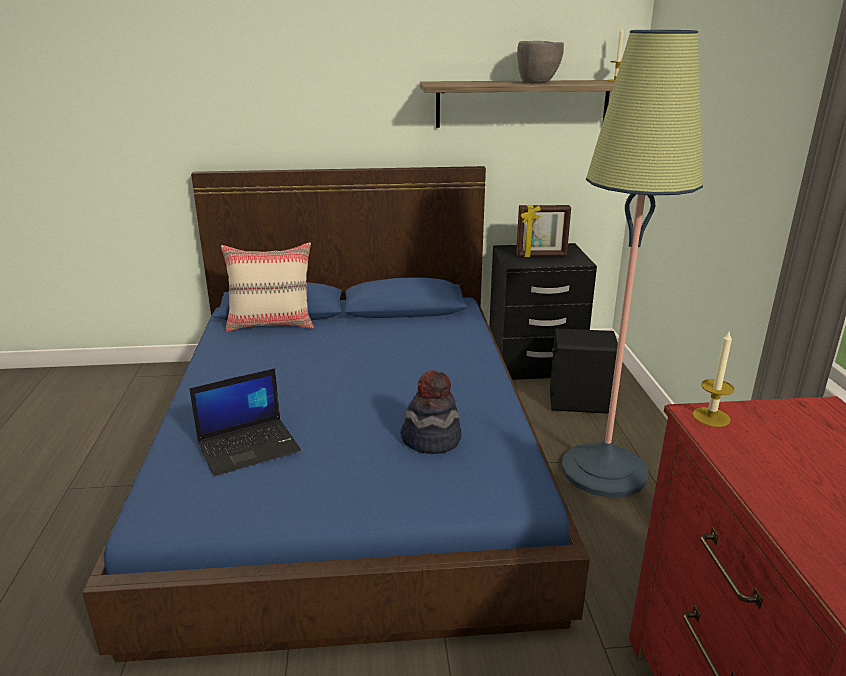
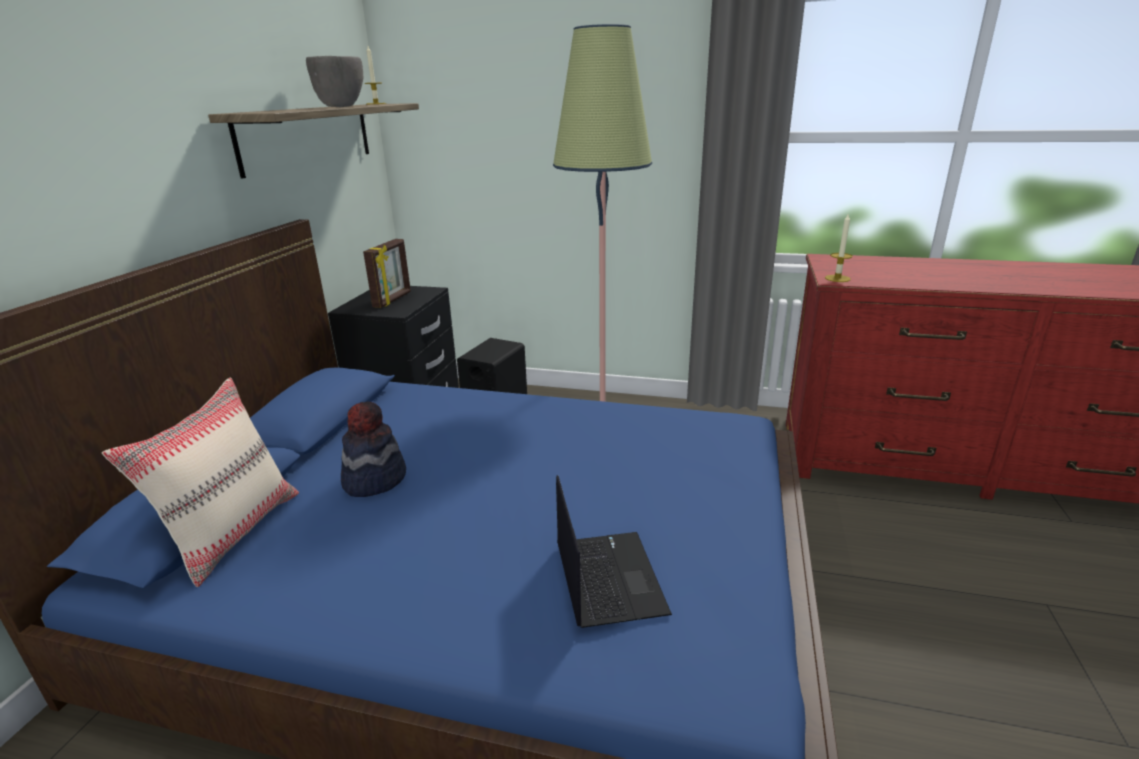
camera: 70 degrees left, 0 degrees up
(431, 439) = (640, 451): hat -> hat (374, 479)

